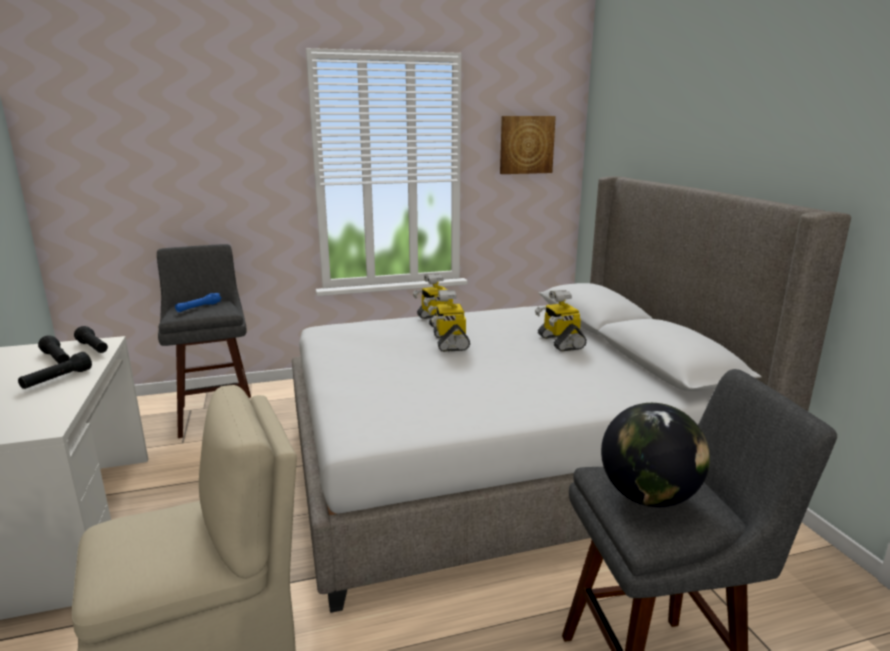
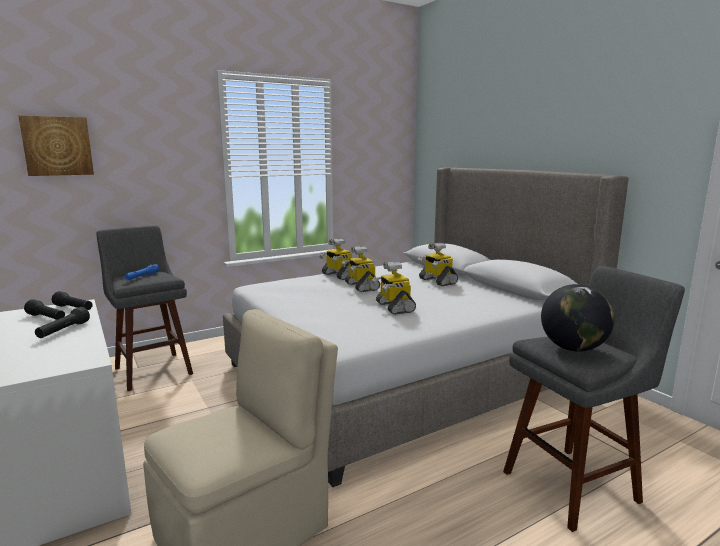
camera: 15 degrees left, 5 degrees down
(469, 381) = (394, 307): none -> toy robot
(526, 145) = (376, 148): picture -> picture (57, 146)

